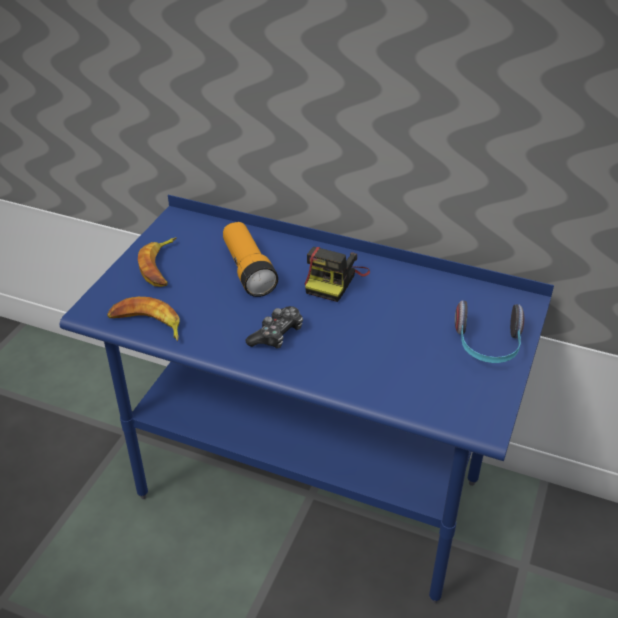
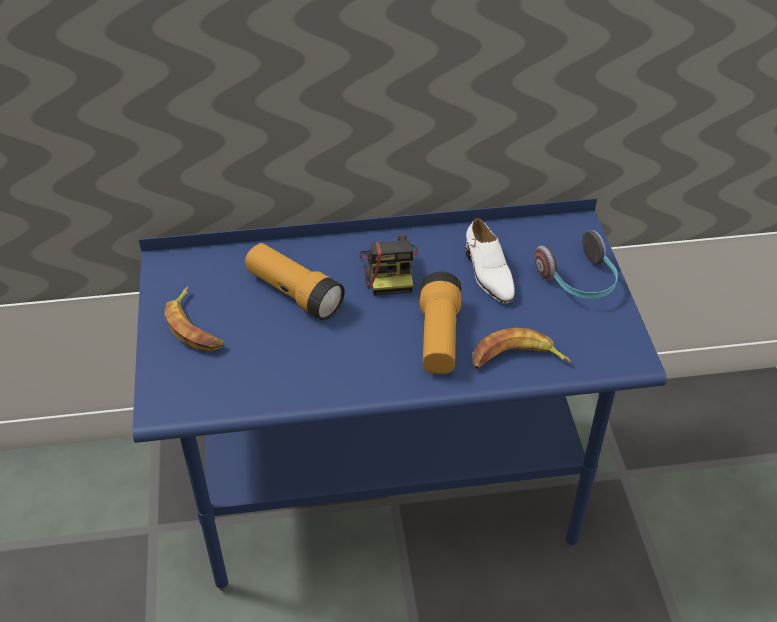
camera: 30 degrees left, 5 degrees up
(147, 324) = (237, 397): banana -> banana (516, 359)
(277, 335) = (381, 351): game controller -> none
(331, 342) = (439, 337): none -> flashlight
(412, 311) = (488, 274): none -> white shoe

